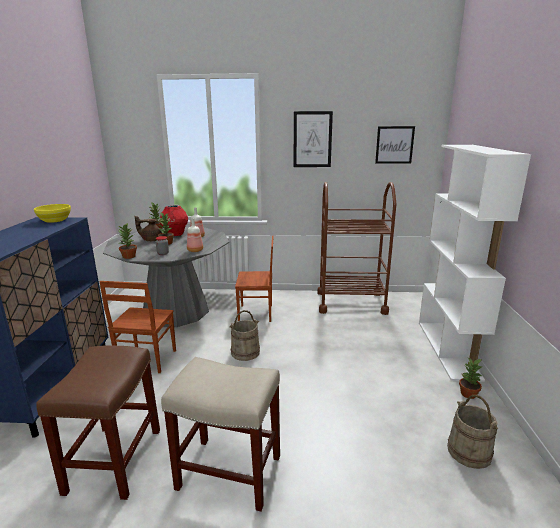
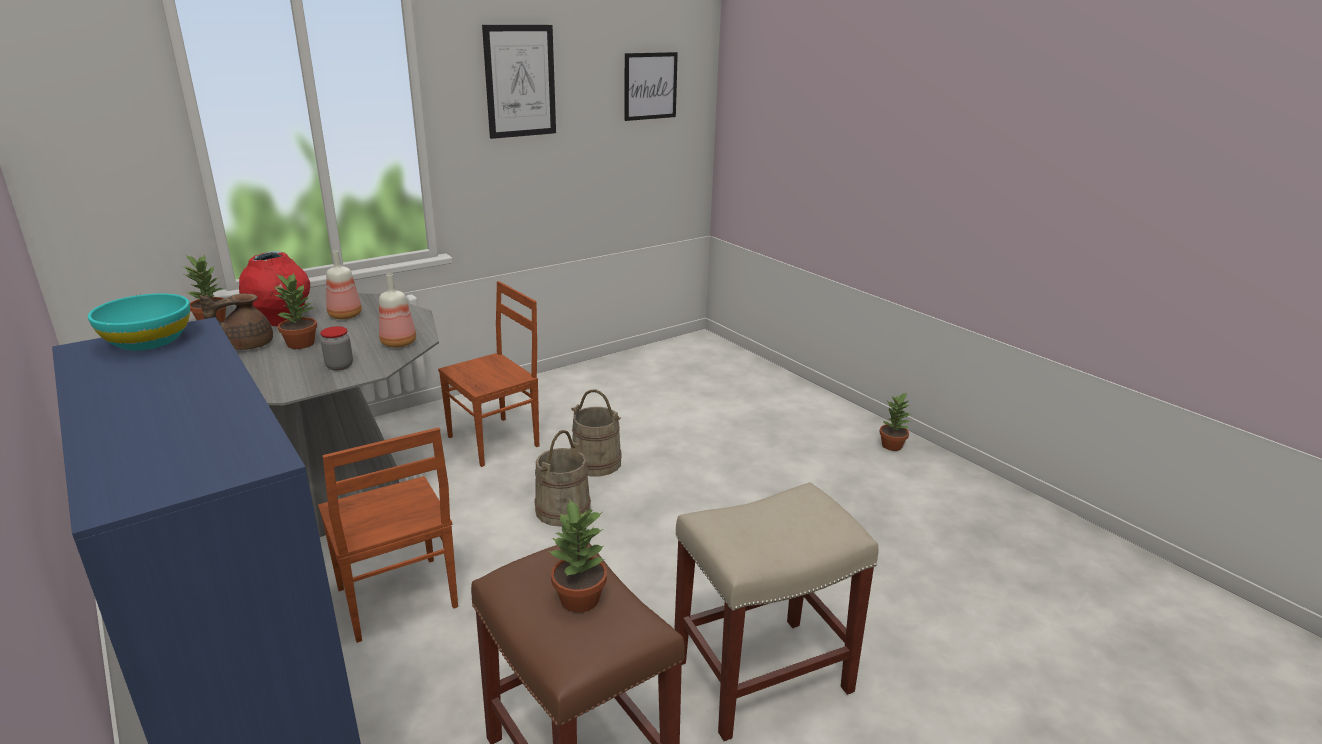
camera: 40 degrees left, 5 degrees up
(55, 220) = (149, 341): yellow bowl -> turquoise bowl
(128, 256) = (270, 392): potted plant -> potted plant (579, 600)
(351, 302) = (624, 374): brown cart -> none
(448, 349) = (815, 399): white bookcase -> none
(469, 451) = (958, 508): beige bucket -> beige bucket (596, 462)

